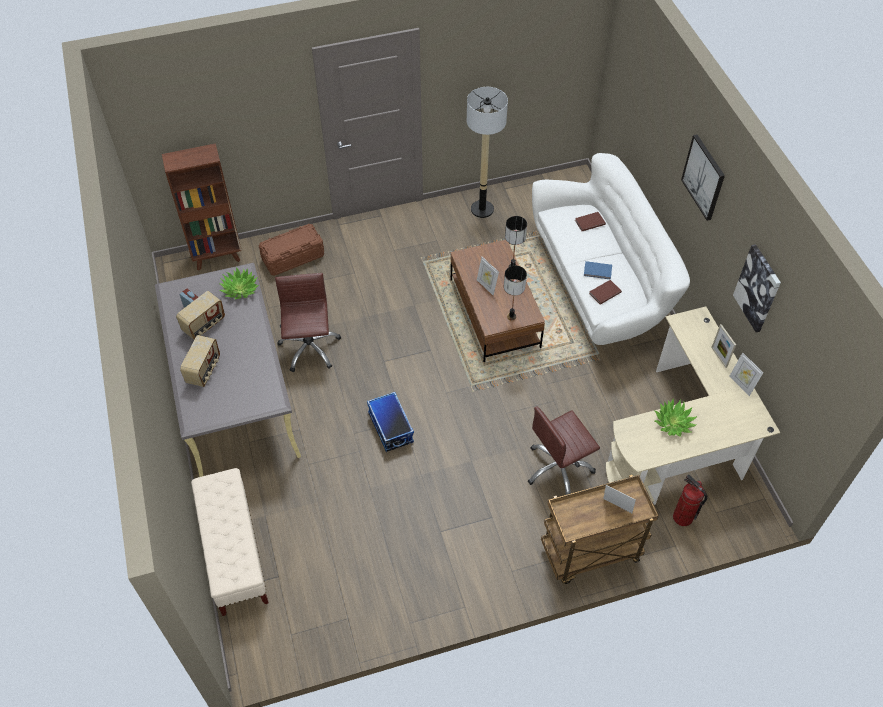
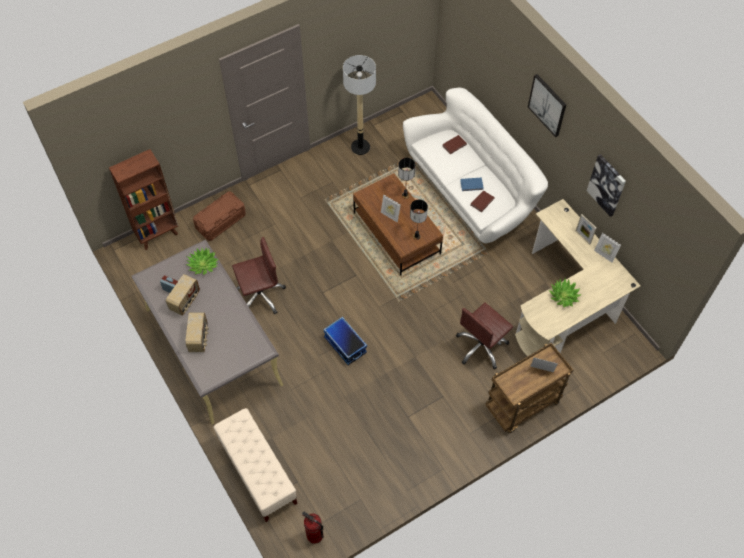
camera: 15 degrees left, 5 degrees up
(309, 348) = (260, 295): brown office chair -> brown office chair turned 90 degrees clockwise
(682, 517) = (581, 362): fire extinguisher -> fire extinguisher (314, 535)

